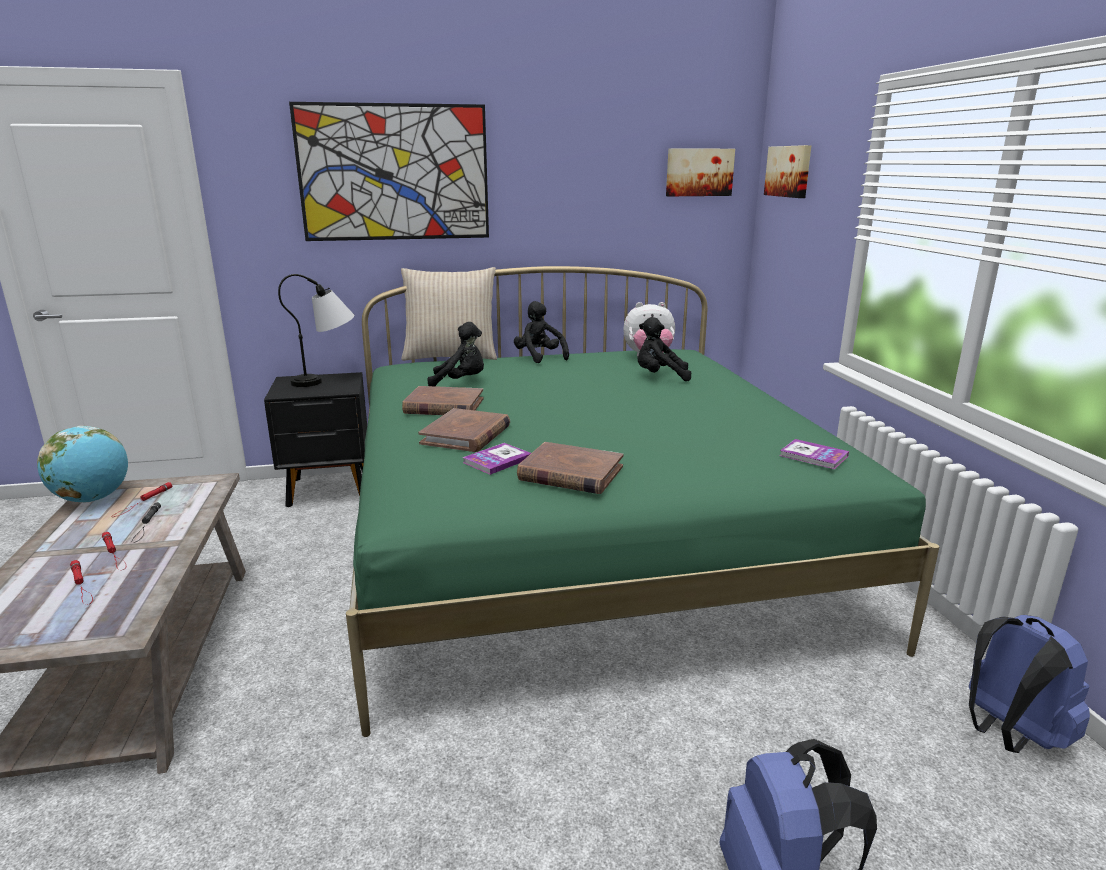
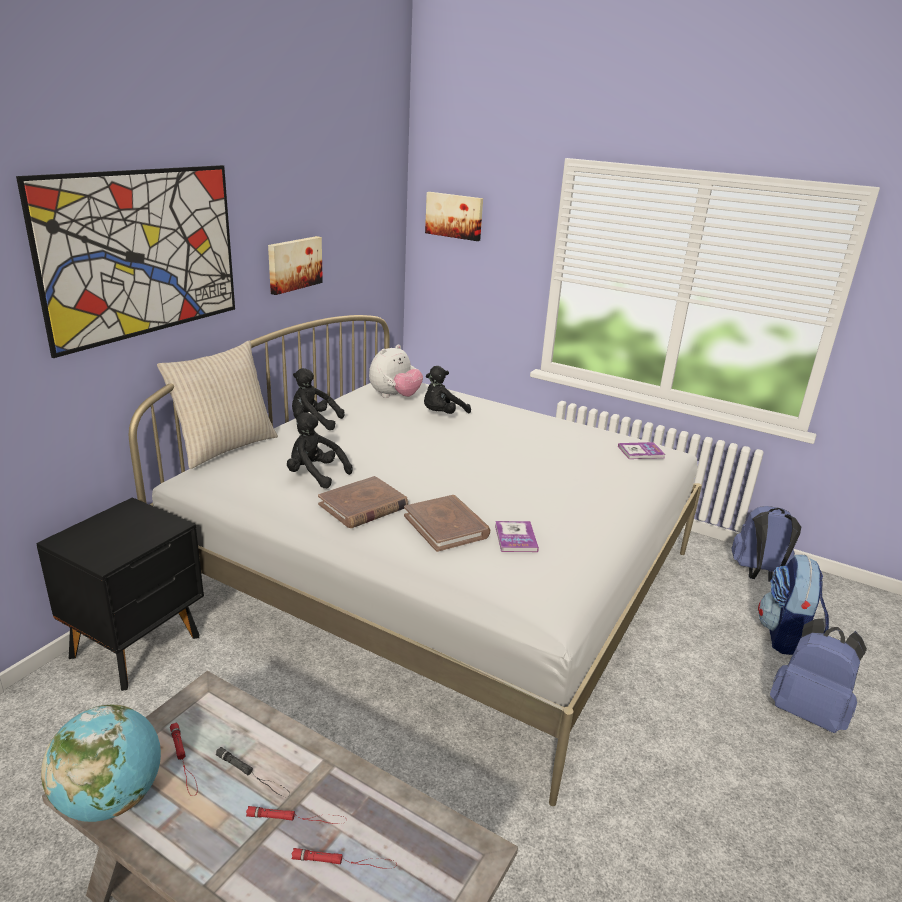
camera: 50 degrees left, 5 degrees up
(327, 380) = (118, 522): table lamp -> none
(460, 382) = (315, 475): black plush toy -> black plush toy turned 105 degrees counterclockwise
(570, 473) = (574, 525): brown book -> none
(585, 543) = (441, 576): green bed -> white bed
(699, 172) = (375, 216): picture -> picture (294, 264)
(913, 814) = (785, 636): none -> backpack

